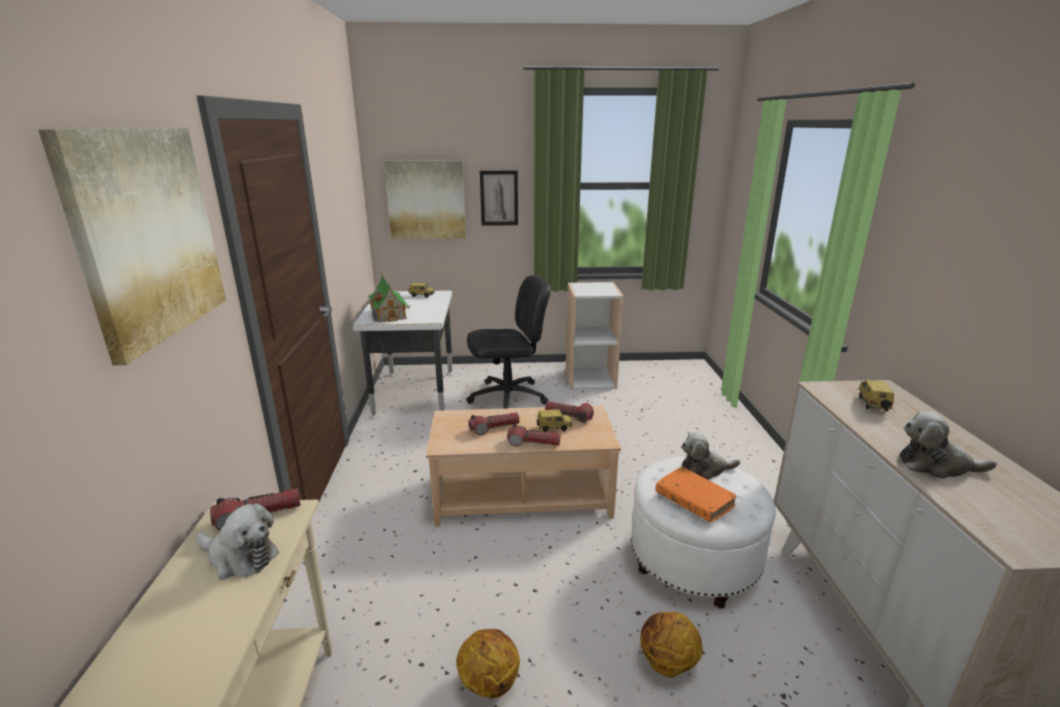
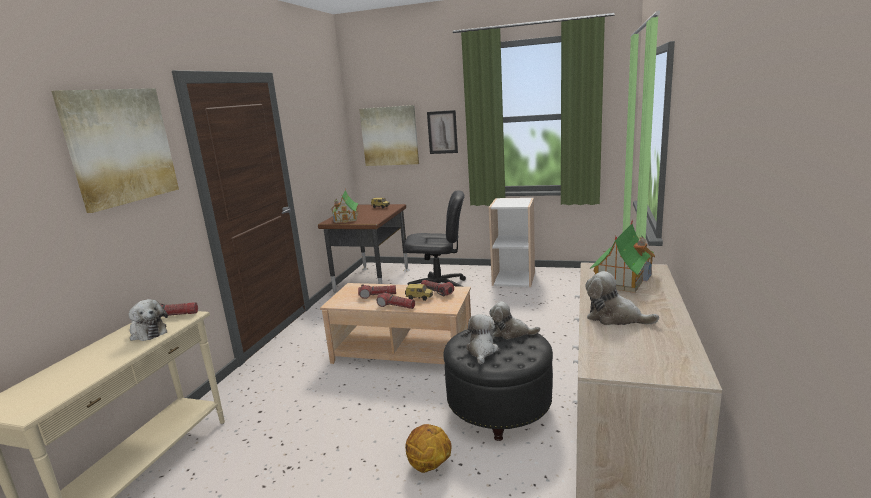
camera: 20 degrees right, 5 degrees down
(414, 394) = (372, 281): white desk -> brown desk
(488, 682) = (303, 454): basketball -> none
(693, 562) = (499, 409): white ottoman -> black ottoman
(694, 500) = (481, 350): orange book -> plush toy
(871, 404) = (622, 278): toy car -> toy house

